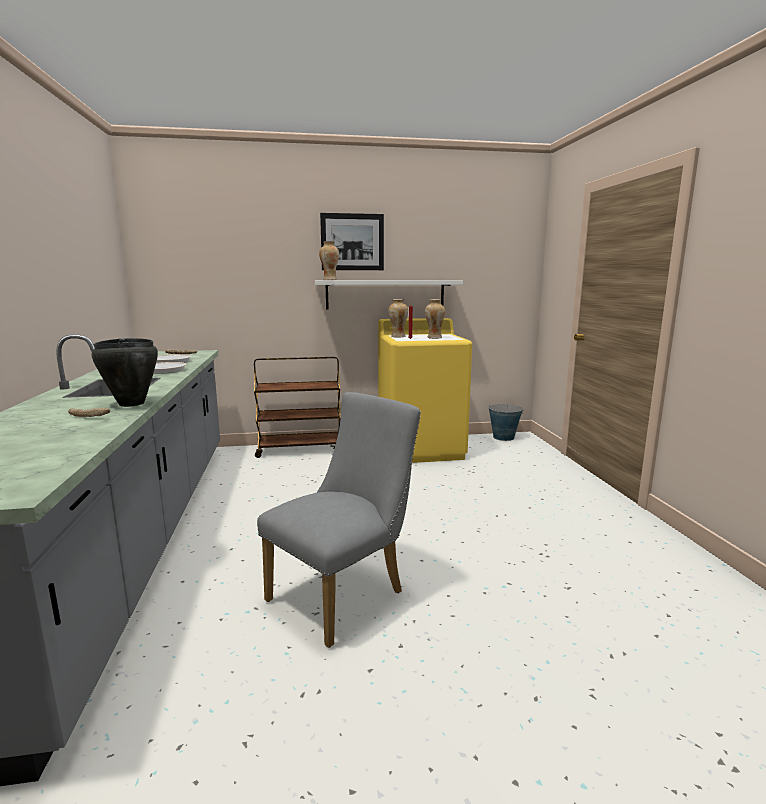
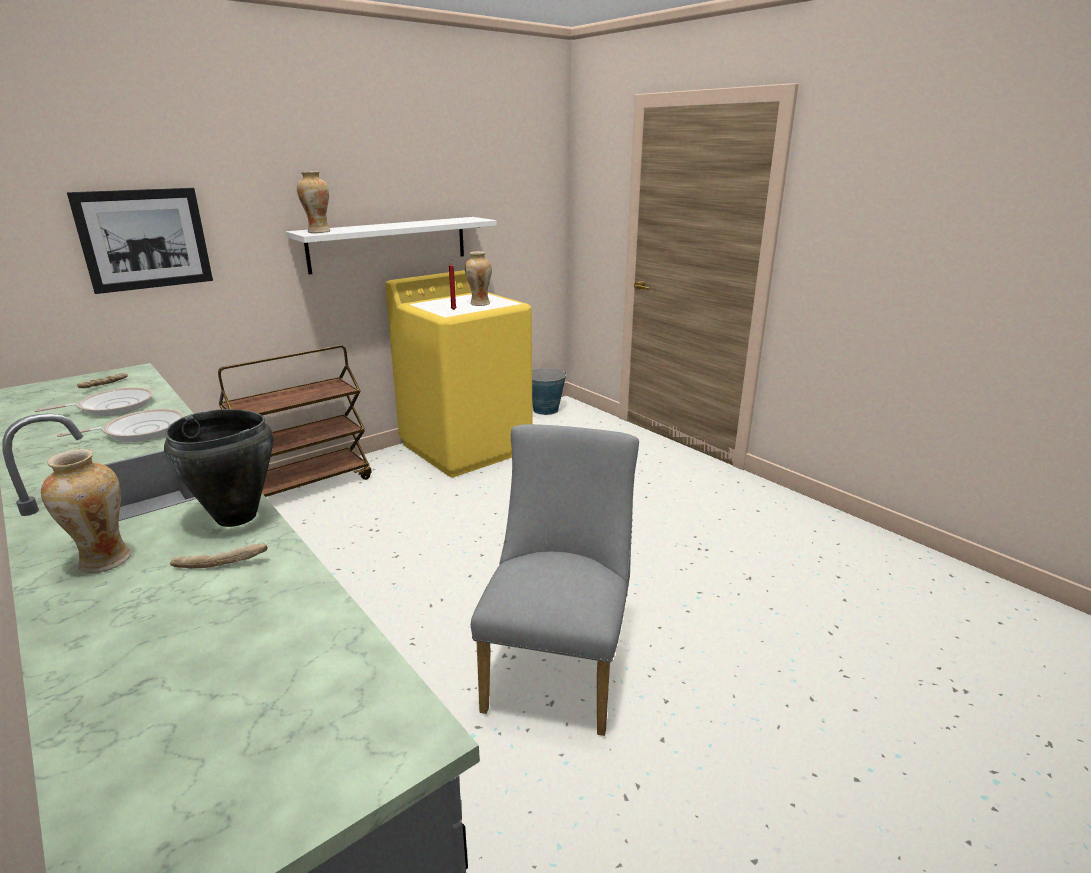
camera: 30 degrees left, 10 degrees up
(352, 242) = (335, 168): picture -> picture (144, 239)
(397, 336) = (429, 306): vase -> vase (104, 561)

